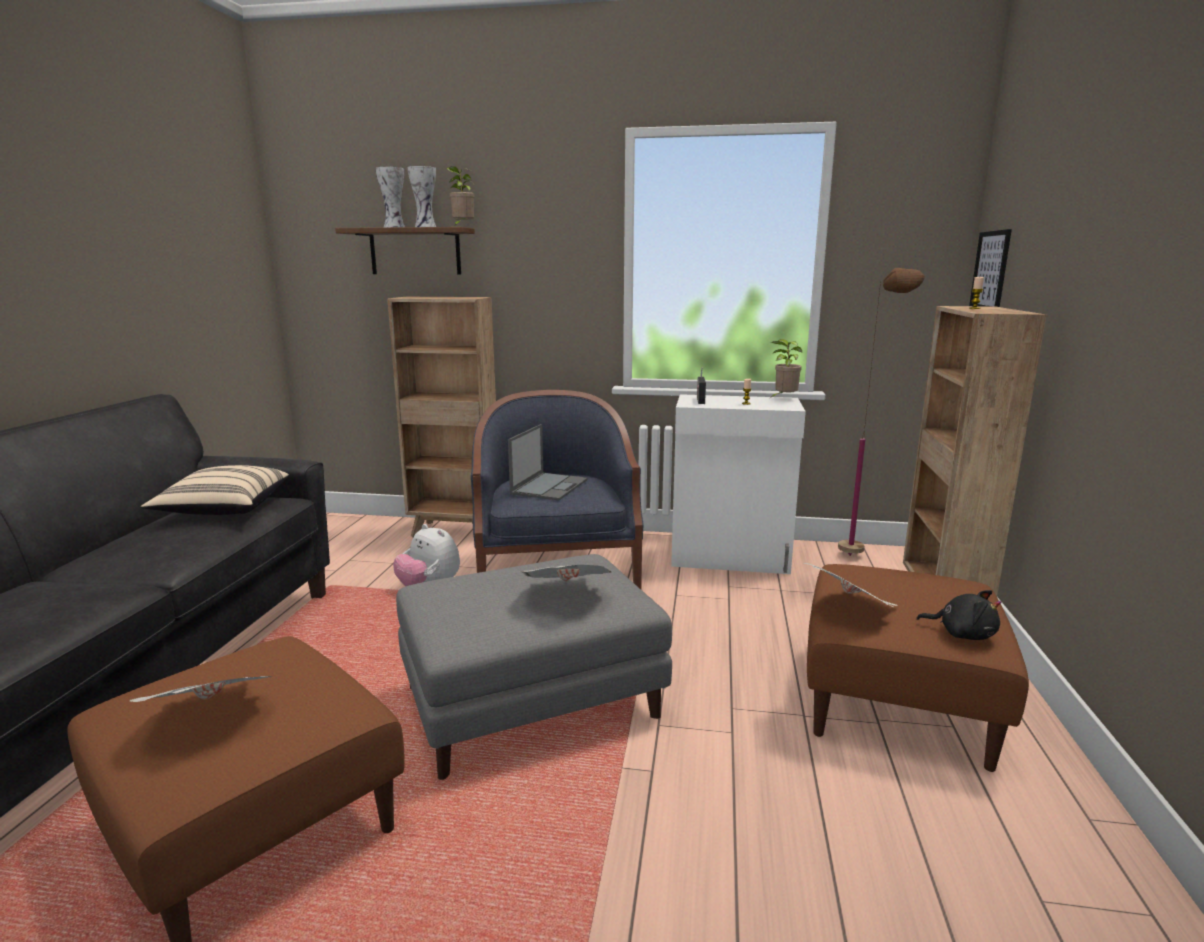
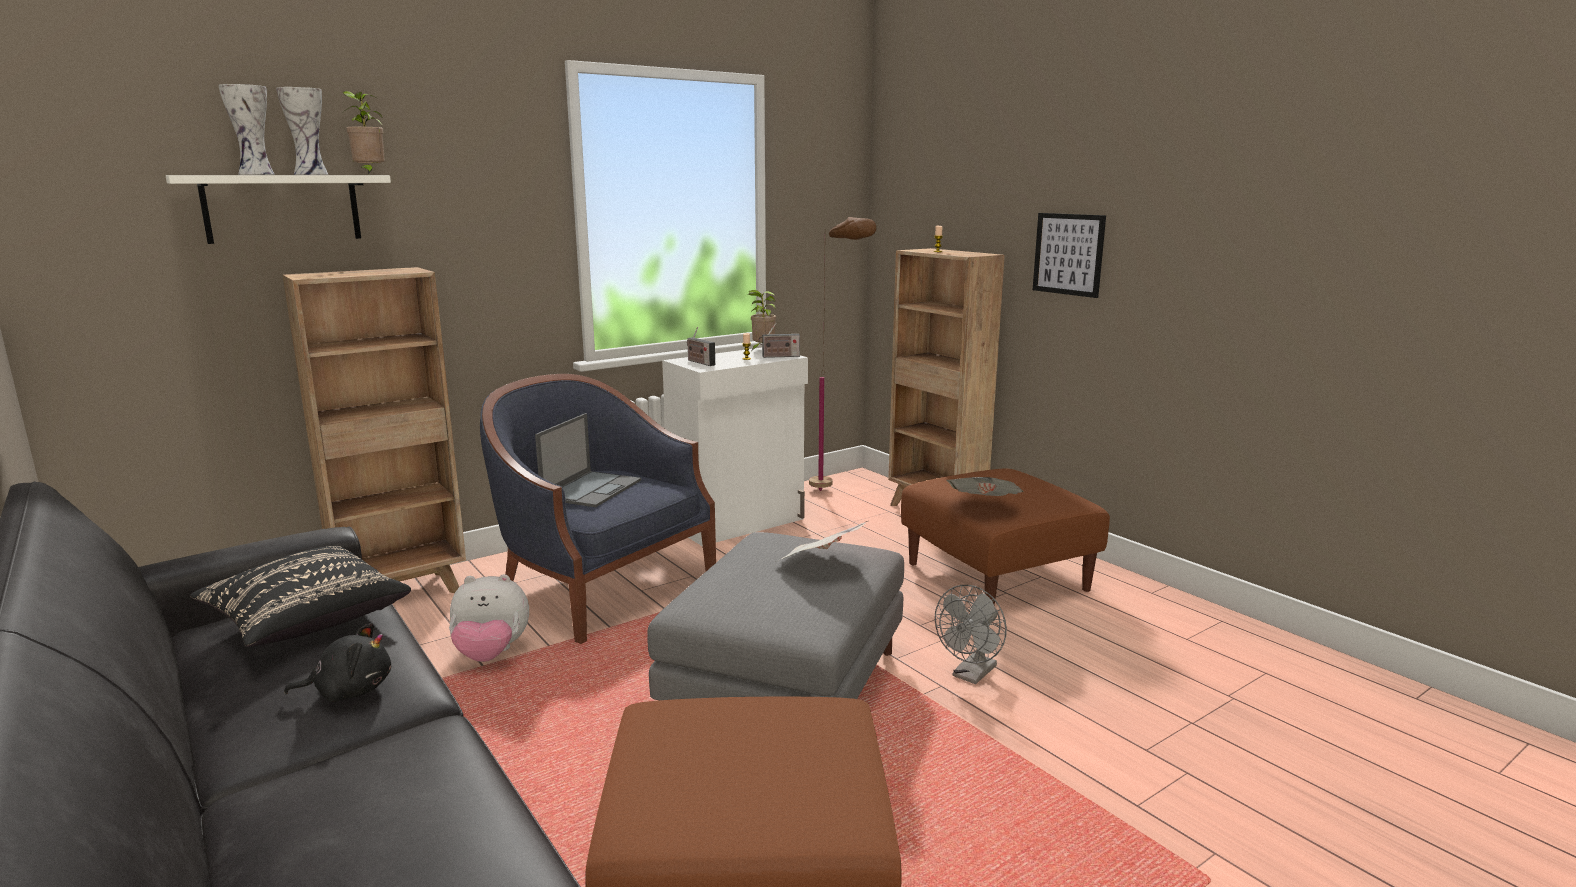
camera: 45 degrees left, 0 degrees up
(213, 715) = (748, 772): newspaper -> none
(223, 509) = (306, 622): beige pillow -> black pillow
(415, 251) = (282, 208): brown shelf -> white shelf
(549, 486) = (592, 489): laptop -> laptop turned 45 degrees clockwise
(695, 778) = (971, 675): none -> grey fan
(780, 406) = (779, 356): none -> radio
(962, 634) = (1056, 499): black plush toy -> black plush toy (349, 691)
(990, 271) = (901, 217): picture -> picture (1068, 254)

